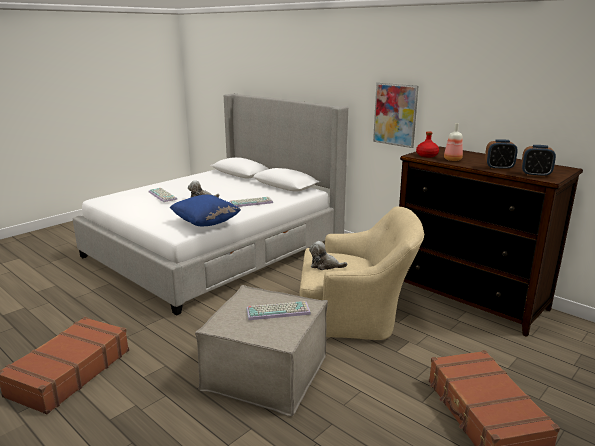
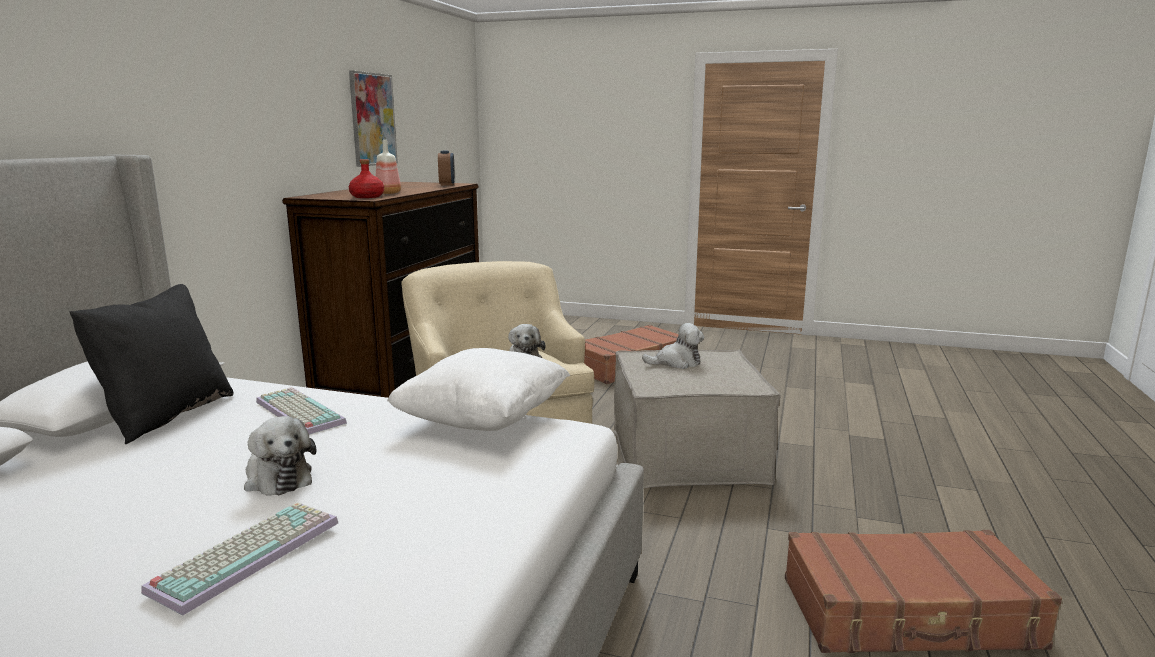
camera: 115 degrees left, 5 degrees down
(205, 223) = (483, 422): blue pillow -> white pillow
(271, 190) = (165, 415): none -> black pillow
(278, 311) = (676, 363): keyboard -> plush toy
(395, 114) = (210, 157): picture -> picture (372, 119)
(498, 168) = (425, 188): alarm clock -> none

